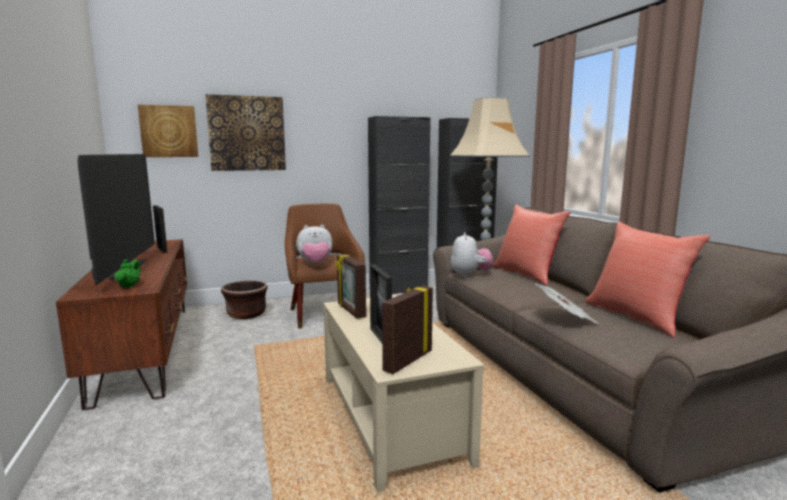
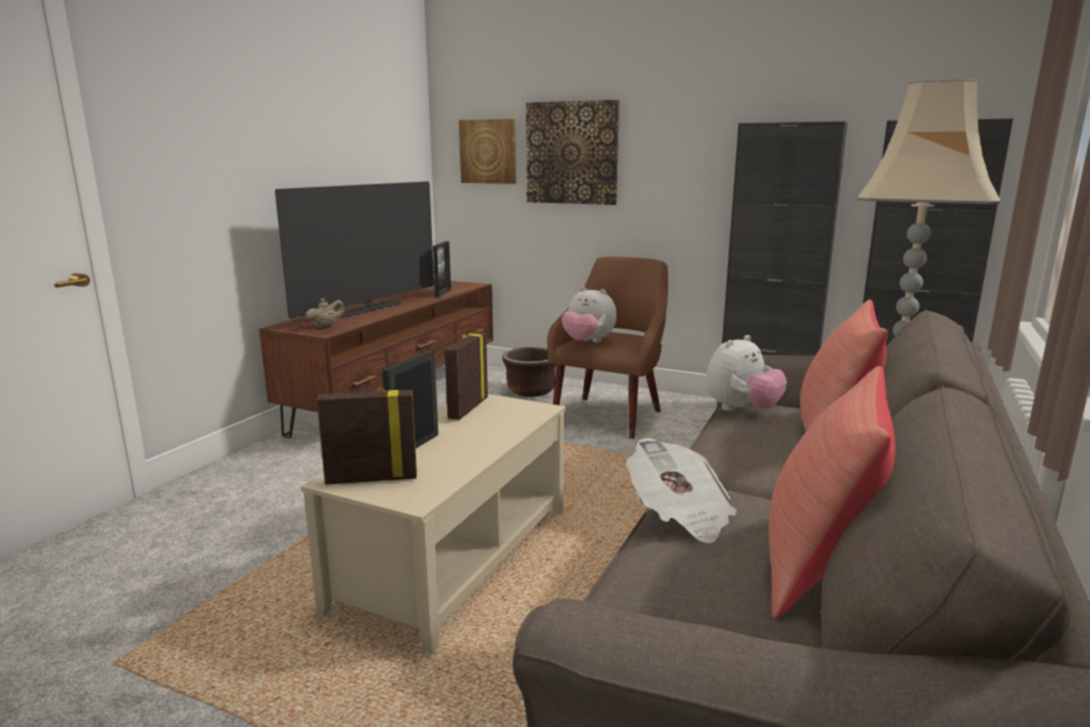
camera: 45 degrees right, 5 degrees up
(129, 286) = (326, 326): green teapot -> beige teapot

